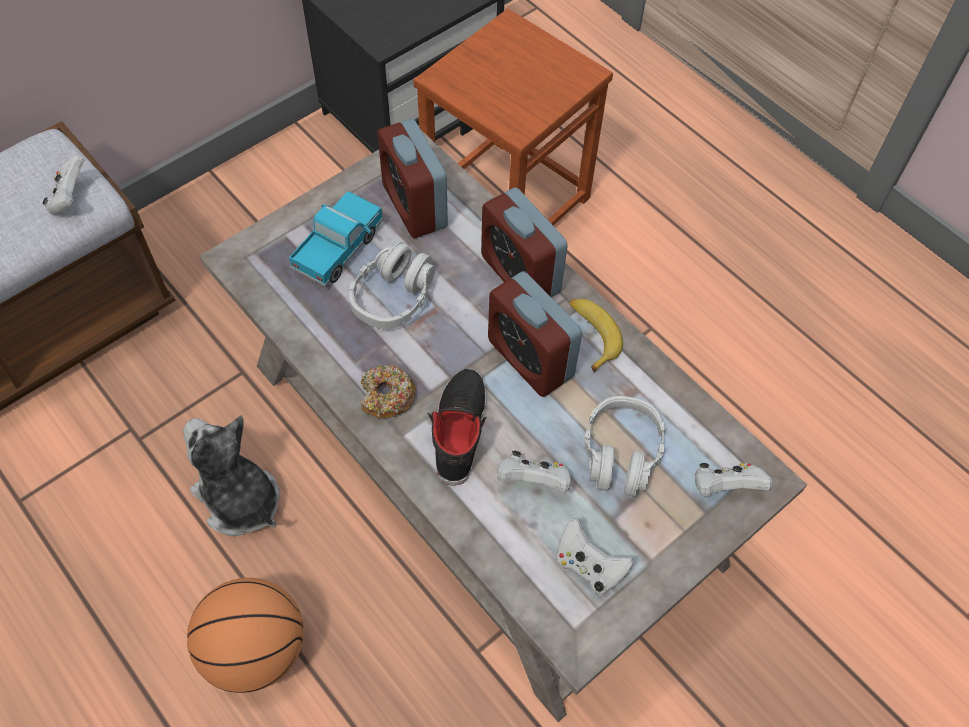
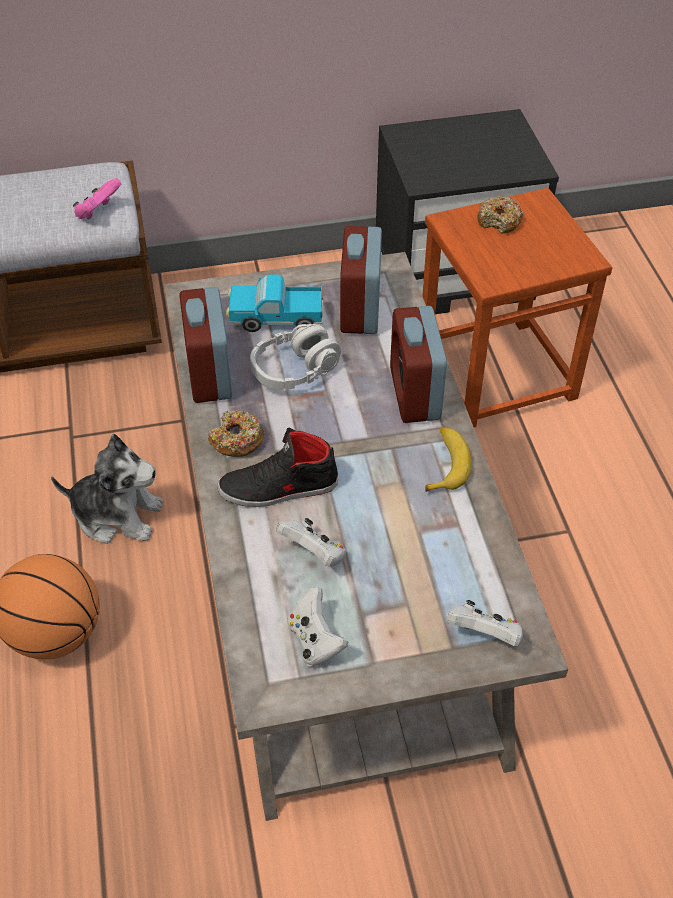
camera: 30 degrees right, 10 degrees down
(70, 198) = (98, 212): white game controller -> pink game controller
(239, 499) = (117, 515): plush toy -> plush toy turned 120 degrees clockwise
(339, 249) = (275, 318): toy truck -> toy truck turned 150 degrees counterclockwise
(458, 429) = (279, 488): black shoe -> black shoe turned 135 degrees counterclockwise
(486, 61) = (499, 221): none -> donut
(530, 359) = (378, 460): alarm clock -> alarm clock (209, 374)
(621, 453) = (406, 567): grey headphones -> none

